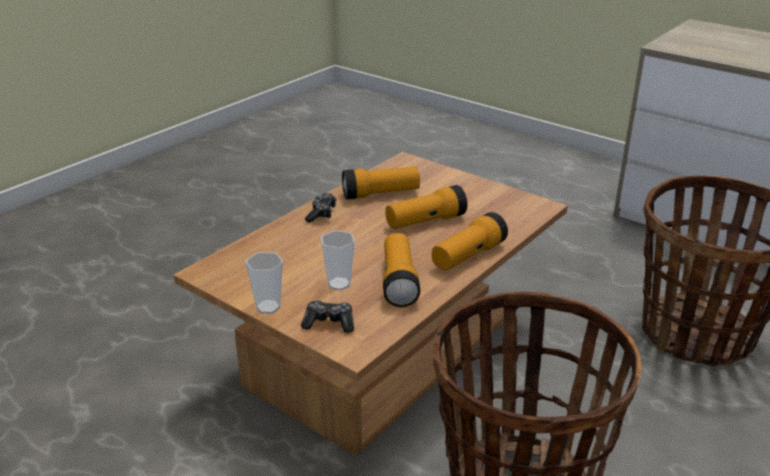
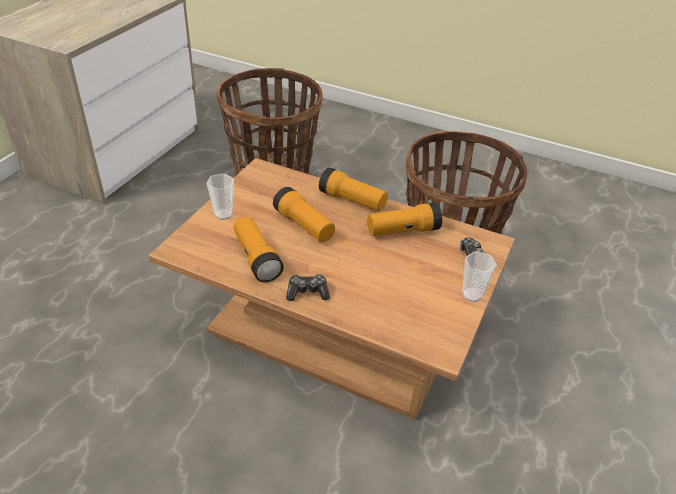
camera: 105 degrees left, 10 degrees up
(339, 284) = (420, 261): cup -> cup (223, 214)

